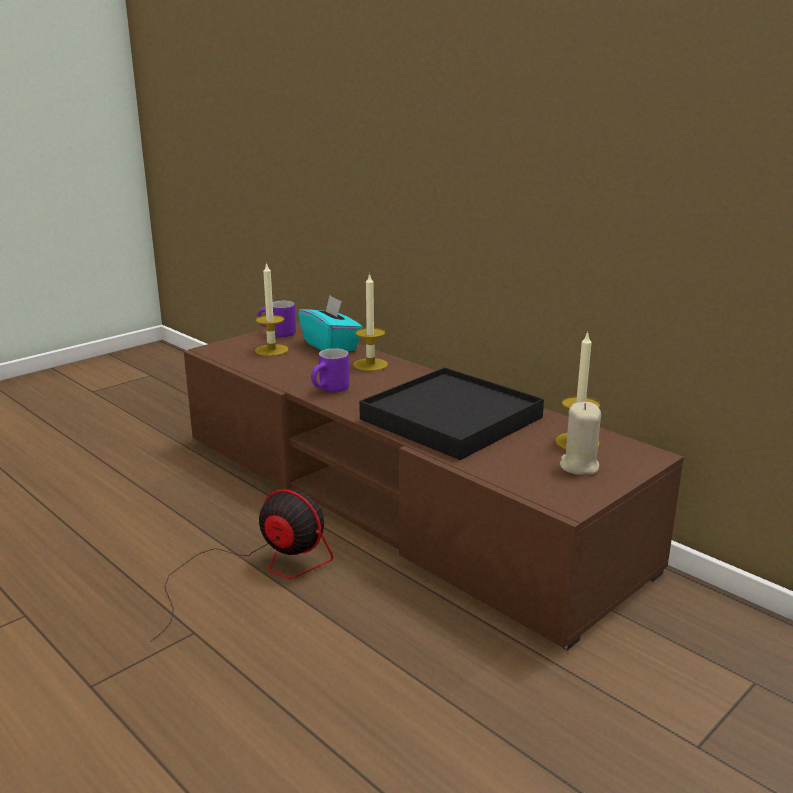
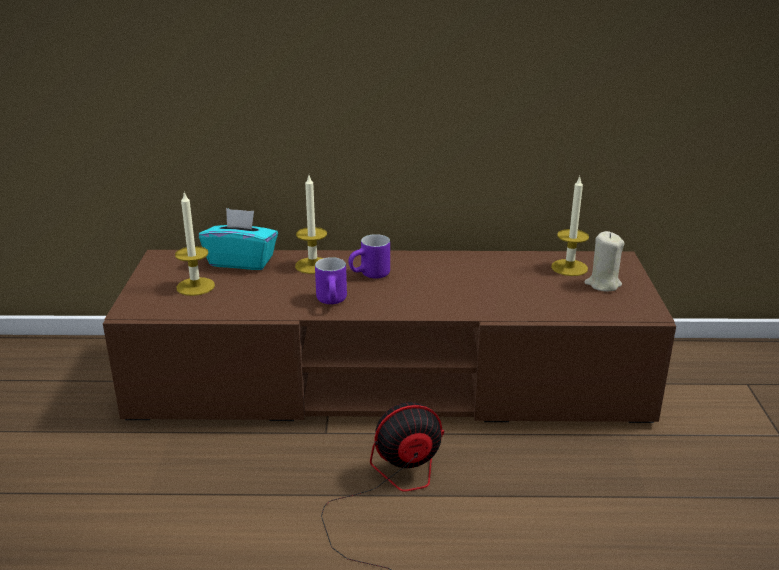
camera: 45 degrees left, 5 degrees up
(277, 334) = (163, 269): purple mug -> purple mug (370, 276)
(451, 418) = (465, 285): black tray -> none

